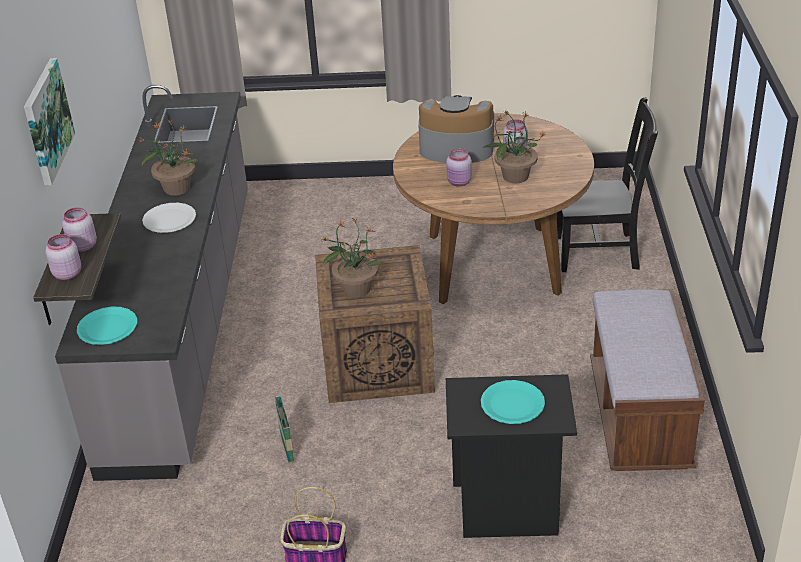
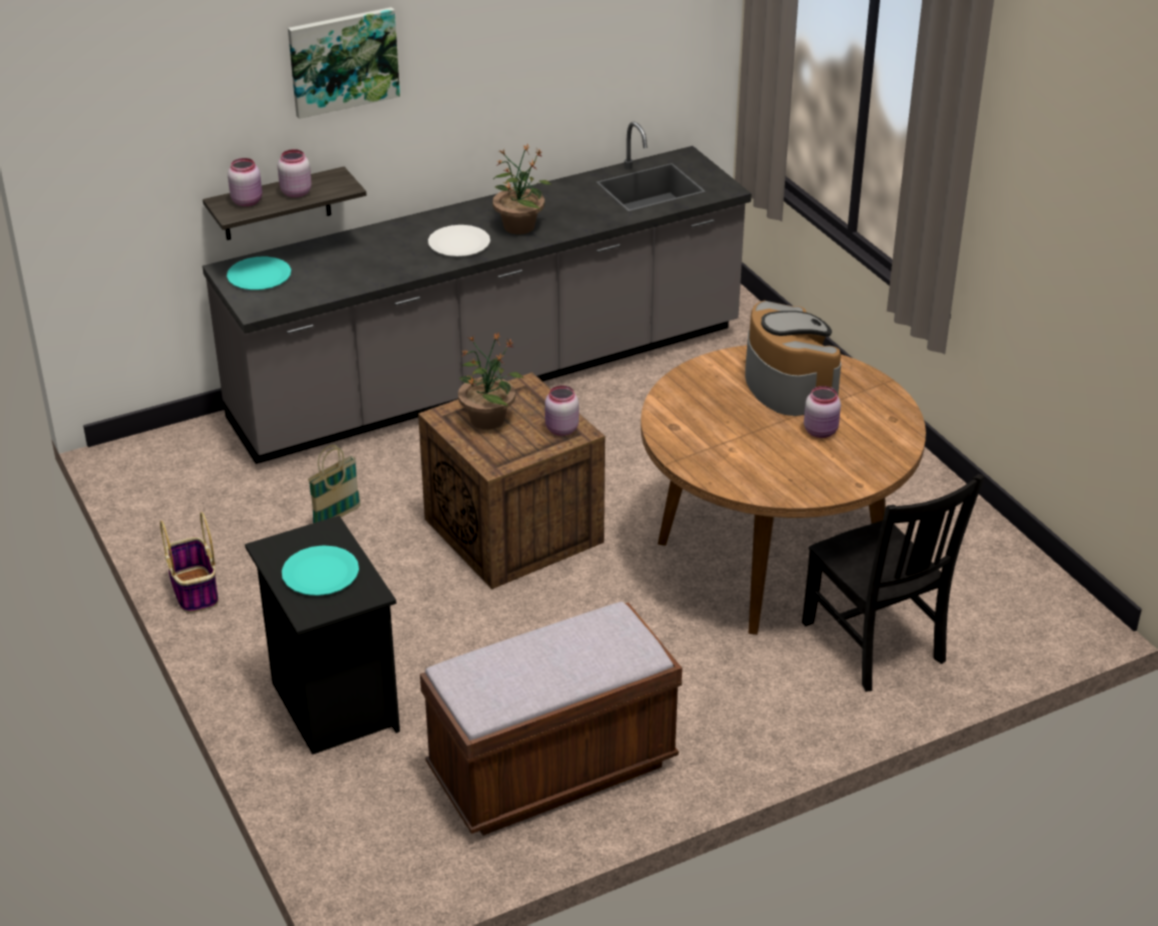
camera: 60 degrees right, 0 degrees up
(459, 182) = (712, 409): pink jar -> pink jar (561, 429)
(514, 176) = (761, 446): potted plant -> none

